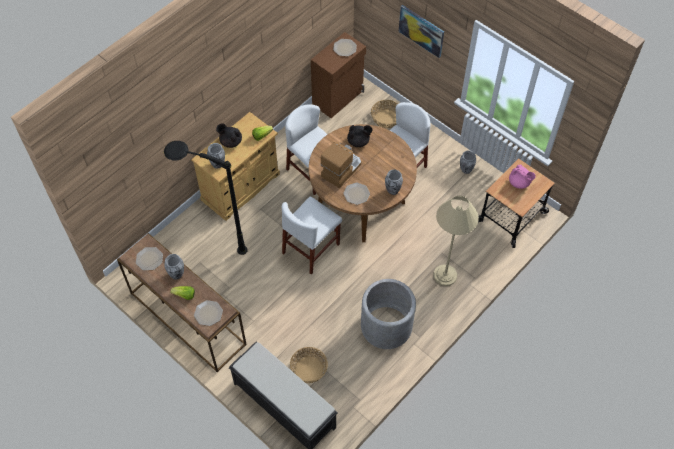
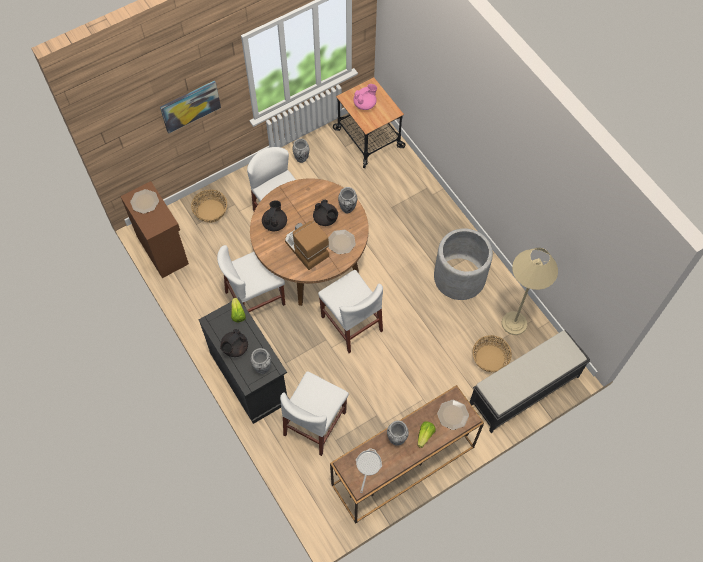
camera: 75 degrees left, 5 degrees up
(149, 259) = (368, 465): plate -> frying pan
(211, 243) = (315, 423): black floor lamp -> white chair
(241, 187) = (249, 377): beige cabinet -> black cabinet
(376, 177) = (326, 219): none -> black teapot
(445, 275) = (417, 212): beige floor lamp -> beige floor lamp (514, 323)

